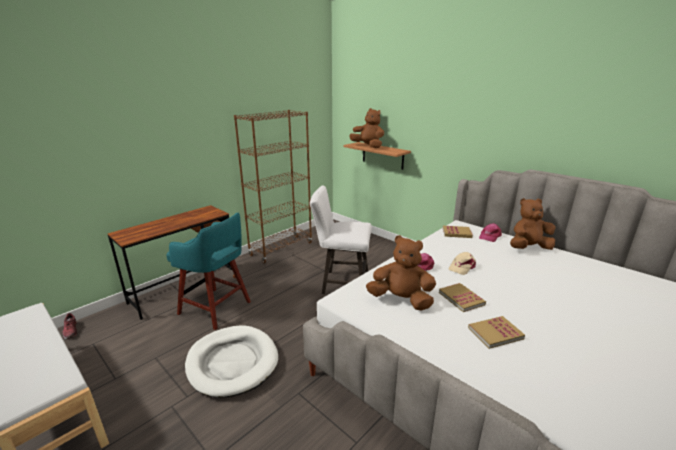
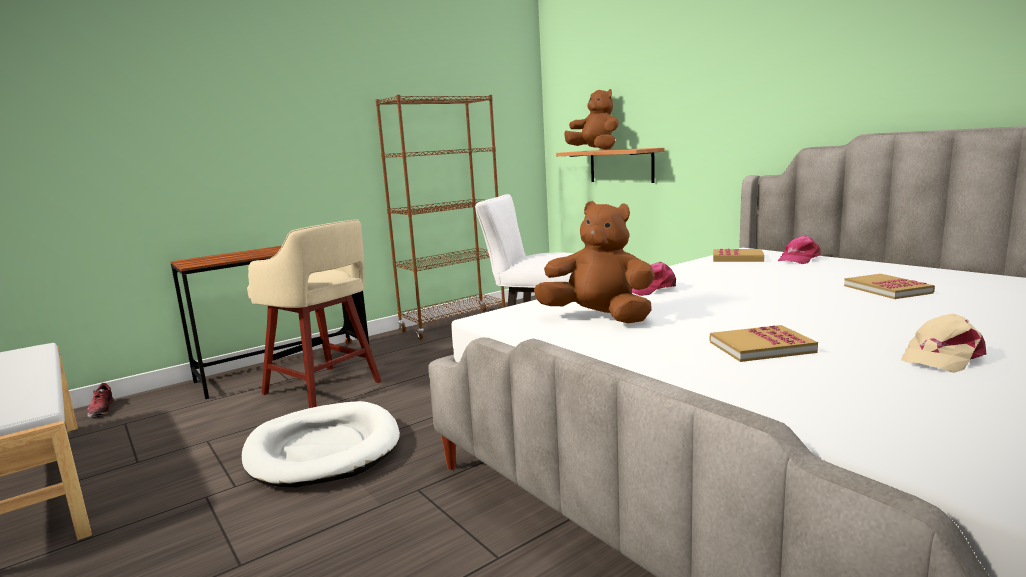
camera: 10 degrees right, 10 degrees down
(216, 308) = (324, 388): turquoise stool -> beige stool
(461, 267) = (729, 287): beige cap -> beige cap (941, 357)
(461, 298) = (712, 315): book -> book (887, 289)
(528, 248) = (870, 267): brown plush toy -> none

